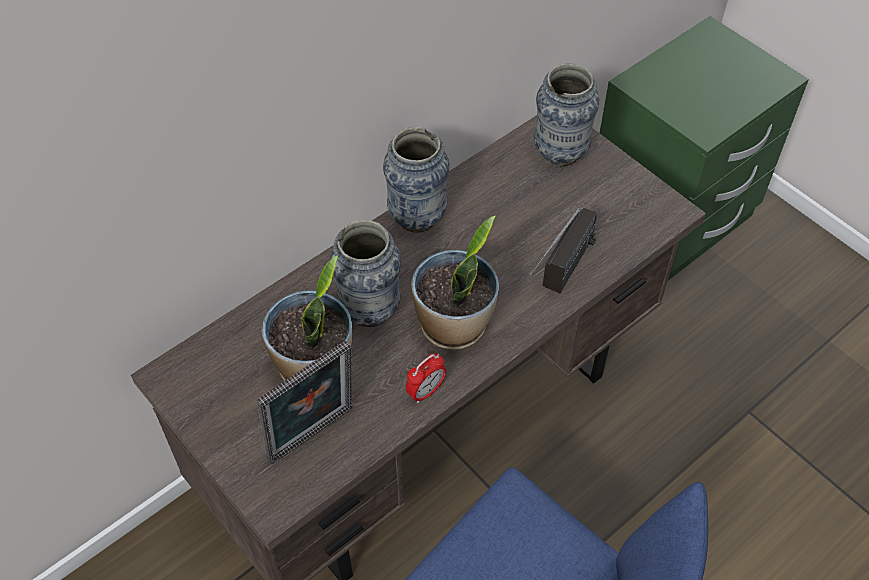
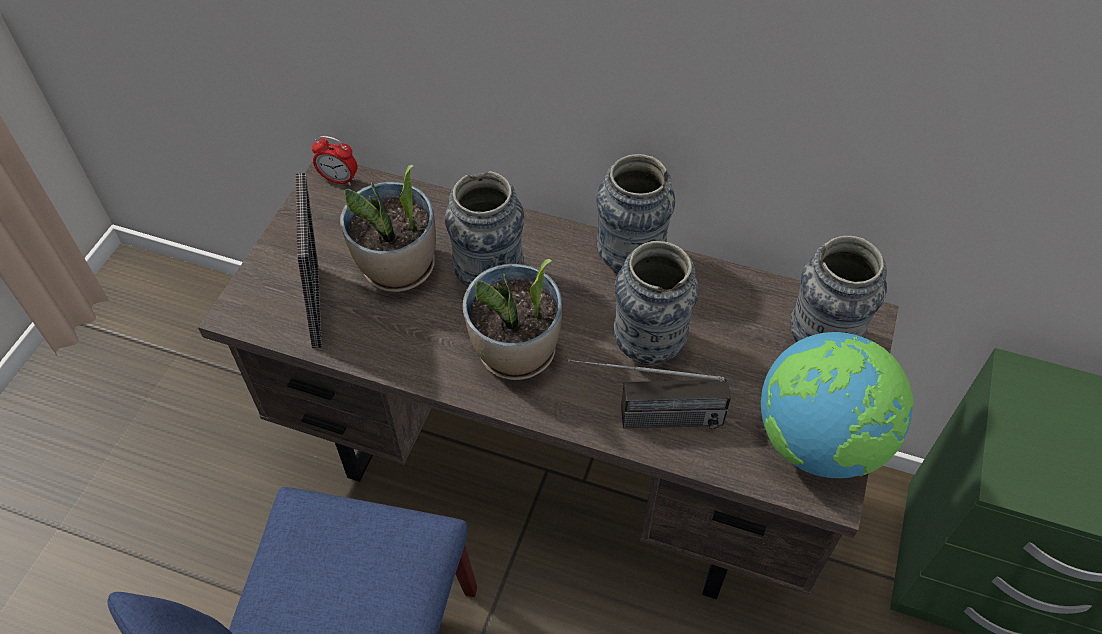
camera: 60 degrees right, 0 degrees up
(314, 437) = (322, 306): picture frame -> picture frame turned 120 degrees counterclockwise
(426, 391) = (422, 366): alarm clock -> alarm clock (339, 179)
(501, 245) = (648, 346): none -> vase
(634, 196) = (819, 442): none -> globe

